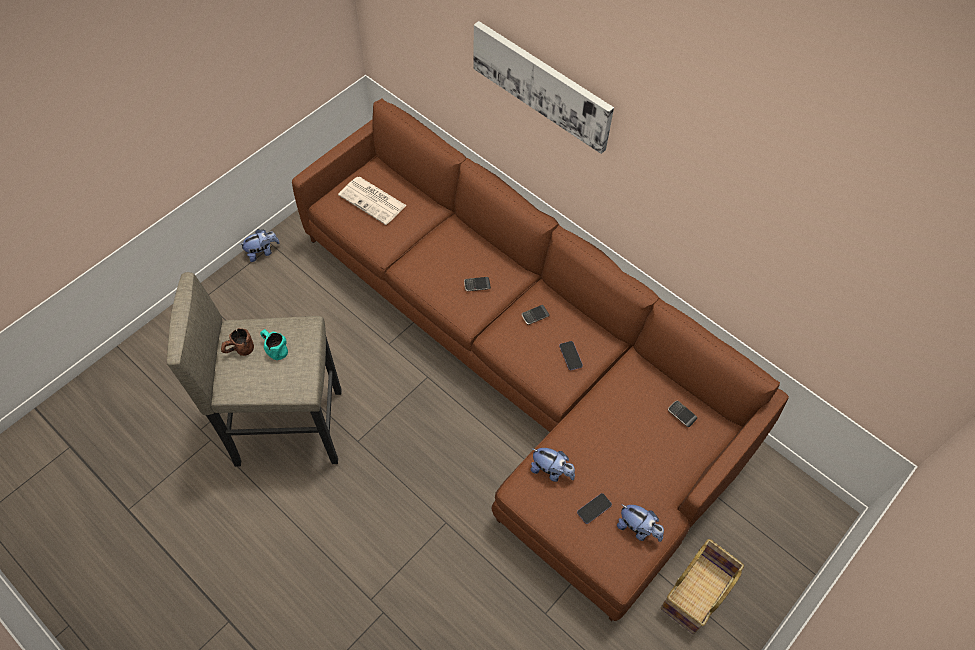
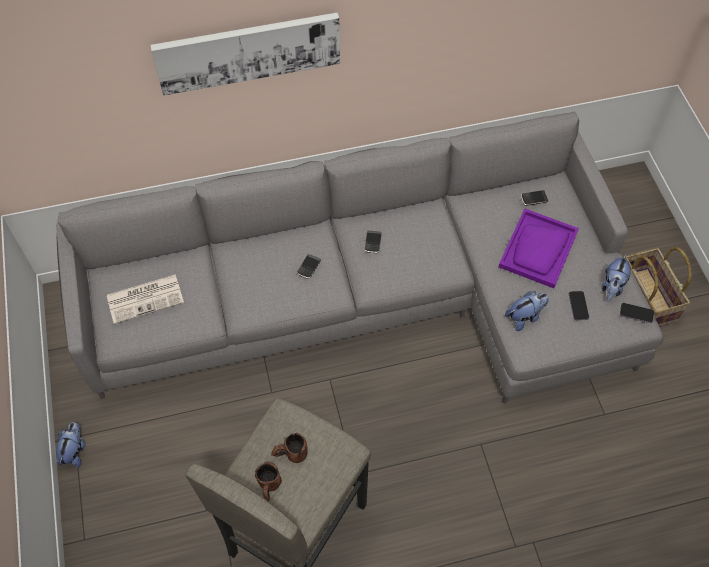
camera: 55 degrees left, 0 degrees up
(274, 348) = (290, 455): turquoise mug -> brown mug
(525, 367) = (375, 298): brown sofa -> grey sofa
(570, 356) = (431, 240): phone -> phone (636, 313)
(628, 445) = (538, 249): none -> purple tray
(638, 529) = (612, 287): plush toy -> plush toy turned 135 degrees clockwise

